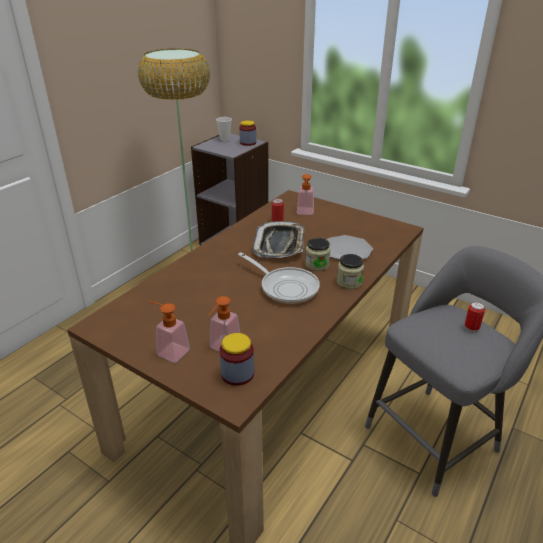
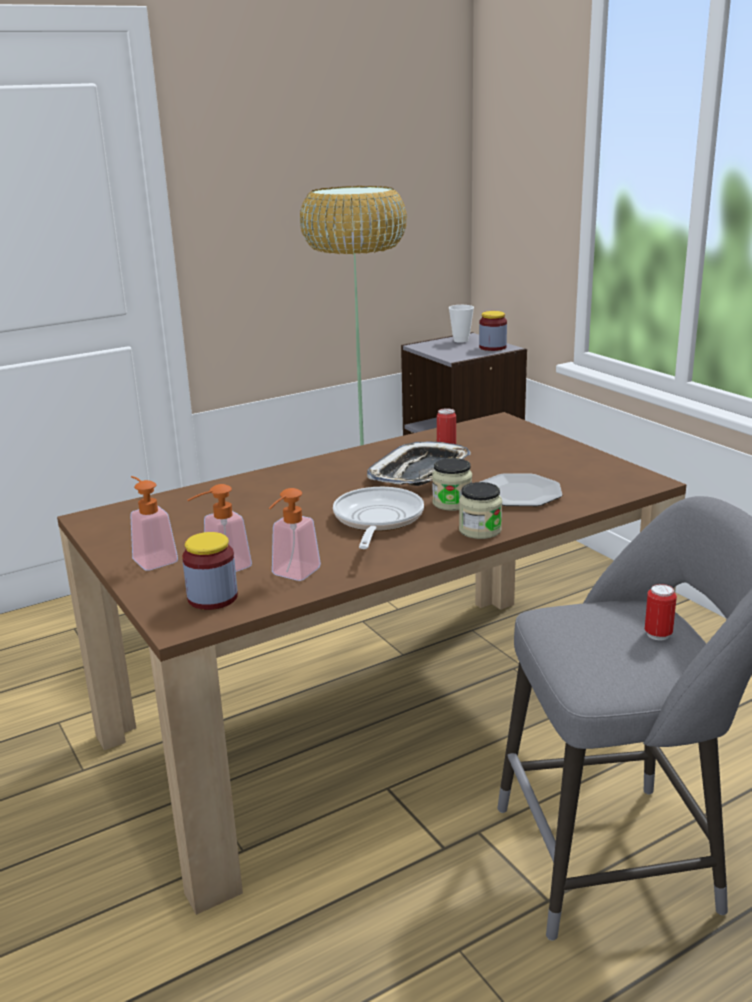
camera: 25 degrees right, 10 degrees down
(286, 287) = (376, 521): frying pan -> frying pan turned 150 degrees counterclockwise
(305, 213) = (499, 442): soap dispenser -> soap dispenser (291, 575)

